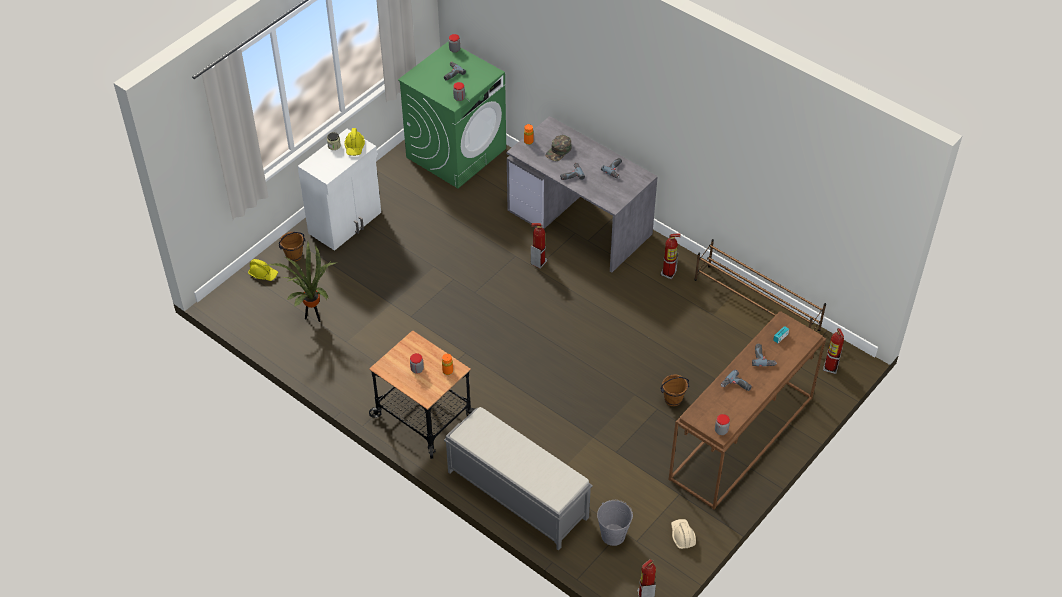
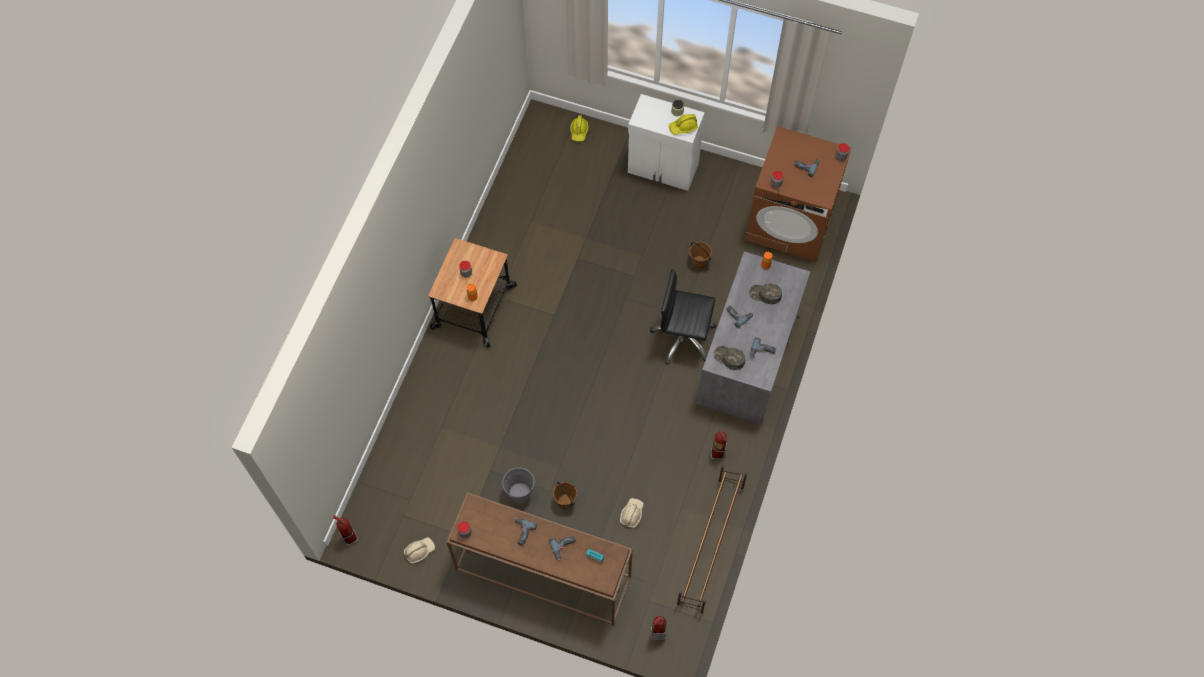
camera: 70 degrees right, 15 degrees up
(294, 256) = (608, 145): brown bucket -> brown bucket (699, 262)
(313, 316) = (548, 185): potted plant -> none
(456, 152) = (790, 223): green washing machine -> brown washing machine
(516, 494) = (419, 405): grey bench -> none
(538, 262) = (683, 337): fire extinguisher -> black office chair
(612, 193) = (729, 358): none -> green cap
(613, 535) = (402, 494): grey bucket -> grey bucket (519, 493)
(705, 352) = (631, 514): none -> beige hard hat

